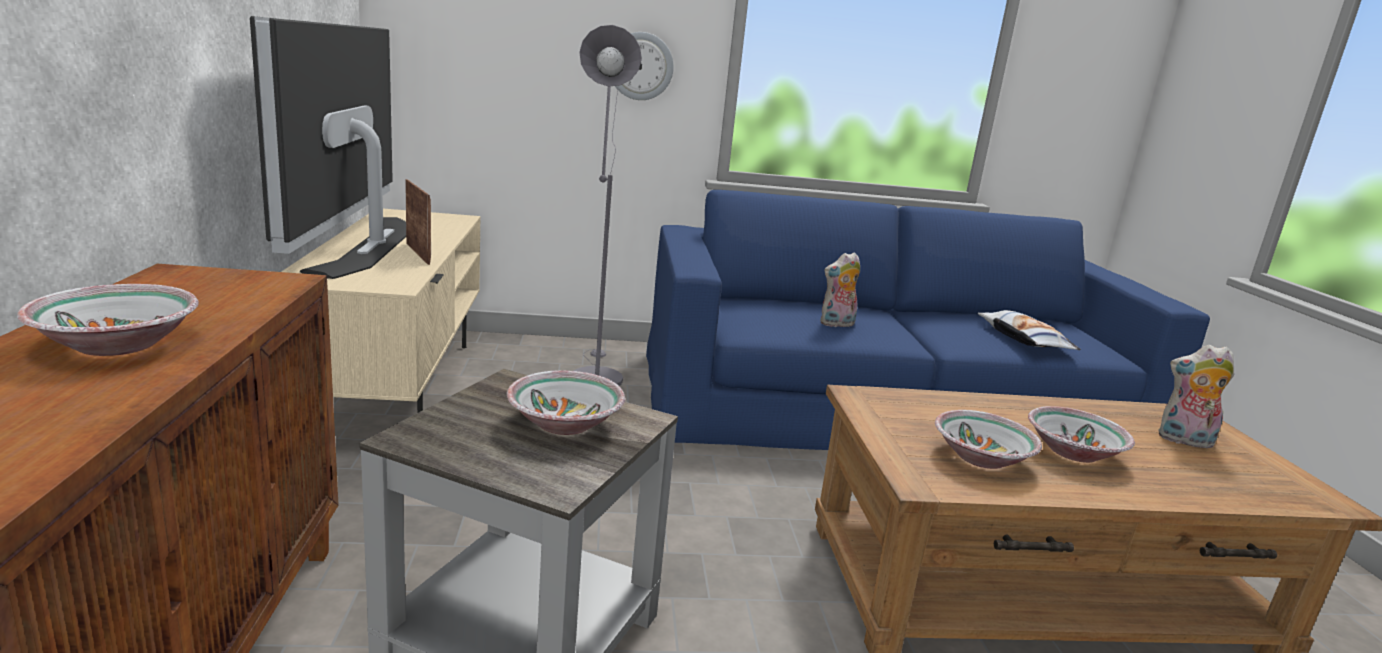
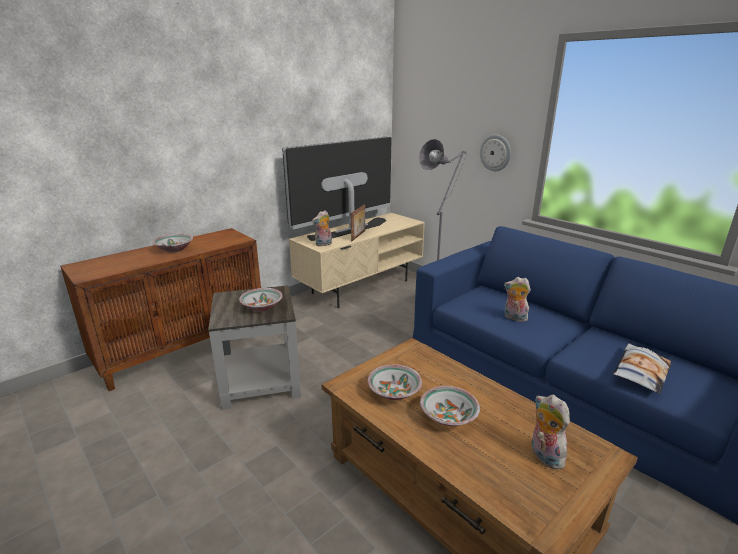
camera: 55 degrees right, 5 degrees up
(384, 280) = (323, 244): none -> plush toy

